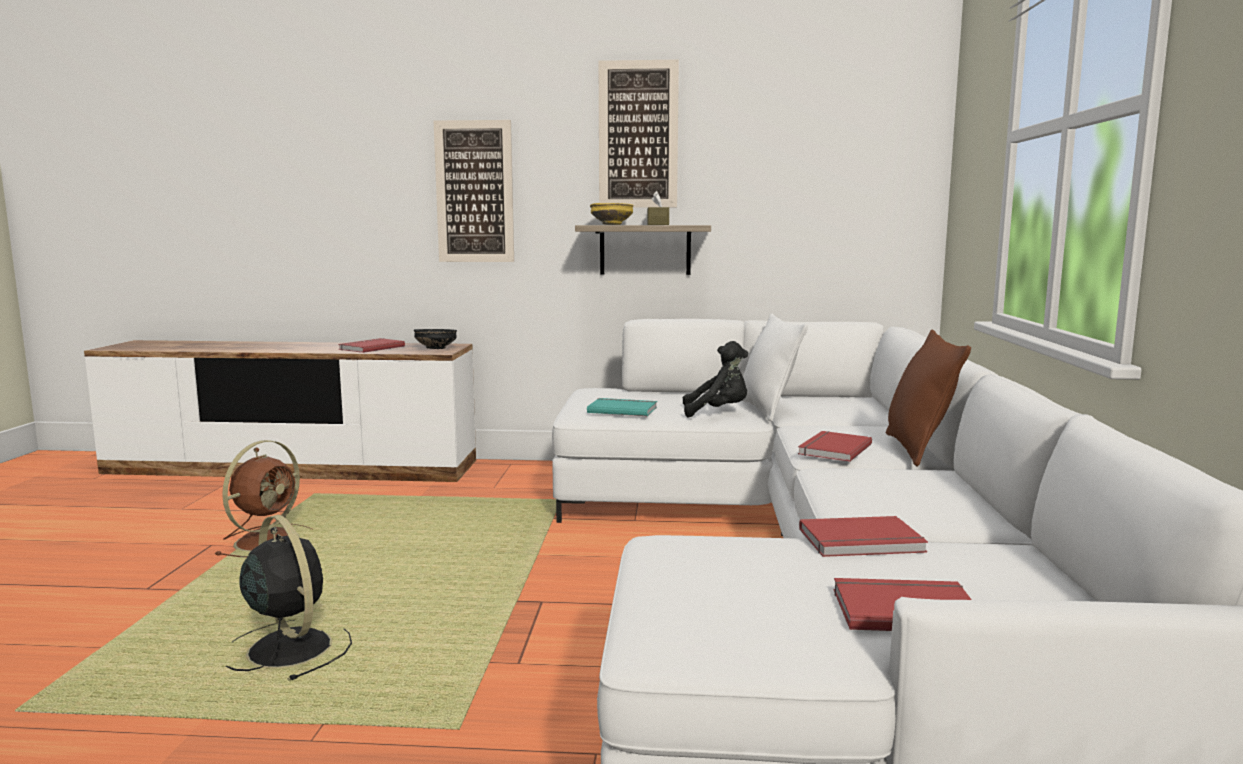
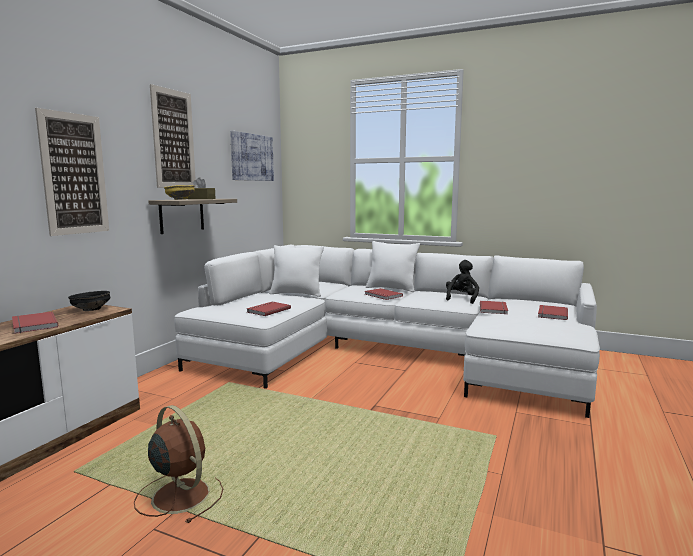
camera: 70 degrees left, 0 degrees up
(288, 647) = (395, 482): black fan -> none
(622, 409) = (267, 310): turquoise book -> red book
(718, 412) = (296, 299): black plush toy -> black plush toy (461, 299)
(840, 149) = (252, 157): none -> picture
(918, 449) = (391, 288): brown pillow -> white pillow

